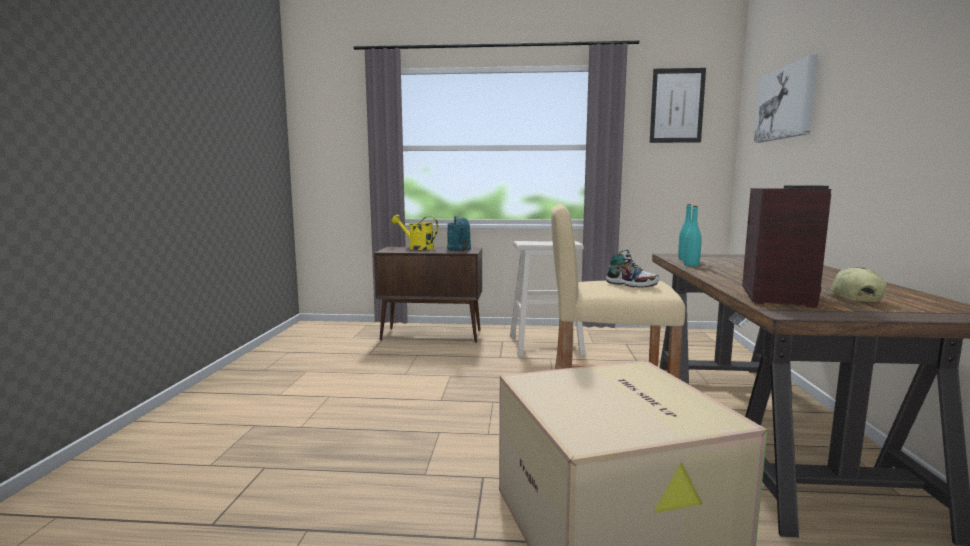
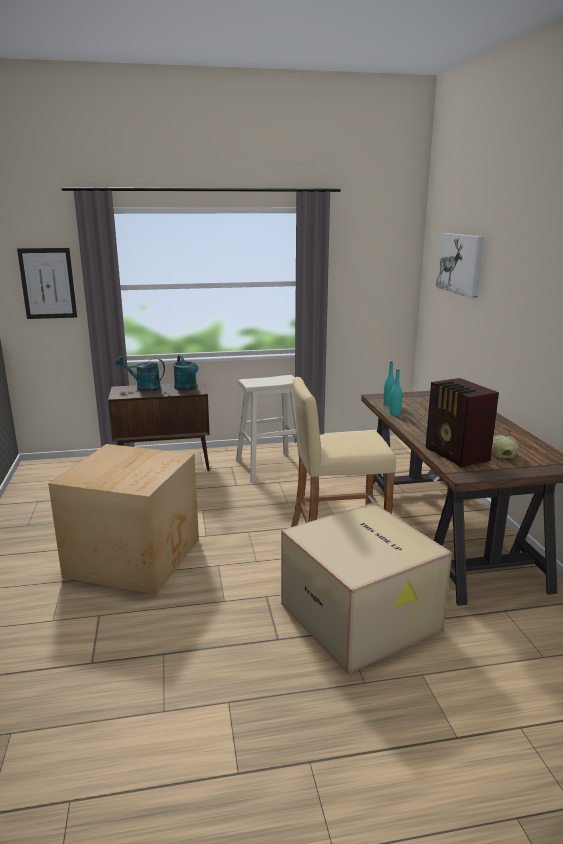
camera: 15 degrees left, 10 degrees up
(349, 411) = (136, 557): none -> cardboard box
(417, 248) = (144, 388): yellow watering can -> turquoise watering can
(631, 284) = (356, 441): shoe -> none
(677, 106) = (372, 245): picture -> picture (48, 283)
(778, 296) = (456, 455): radio -> radio turned 150 degrees clockwise

